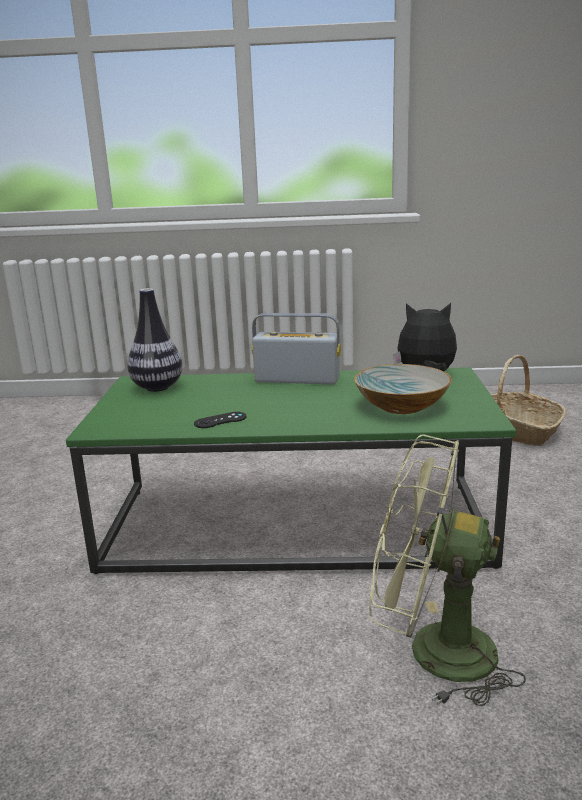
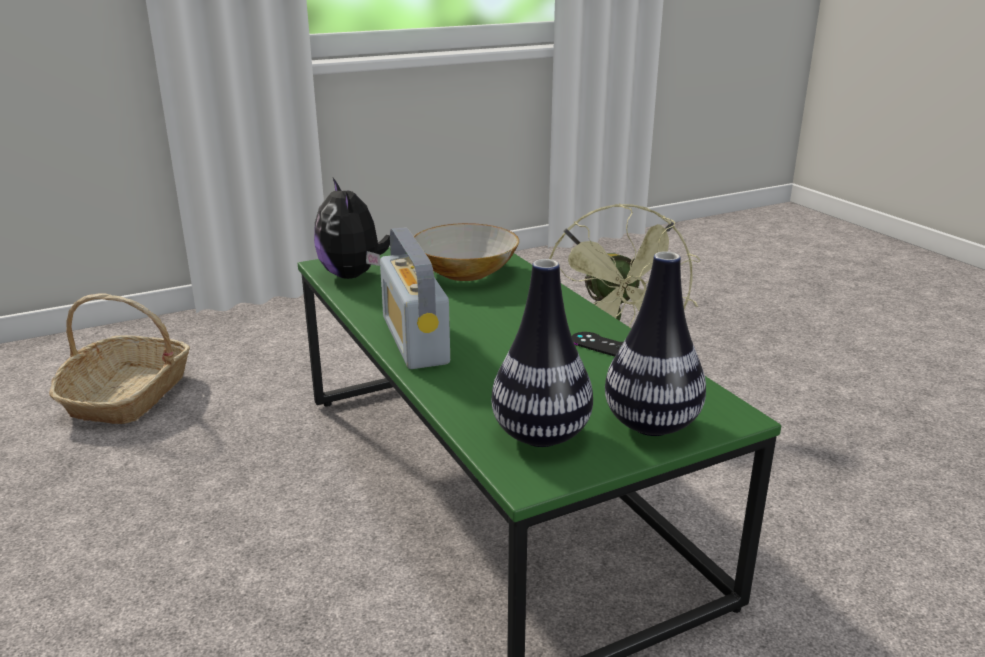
camera: 120 degrees left, 5 degrees up
(123, 409) = (651, 425): none -> vase

